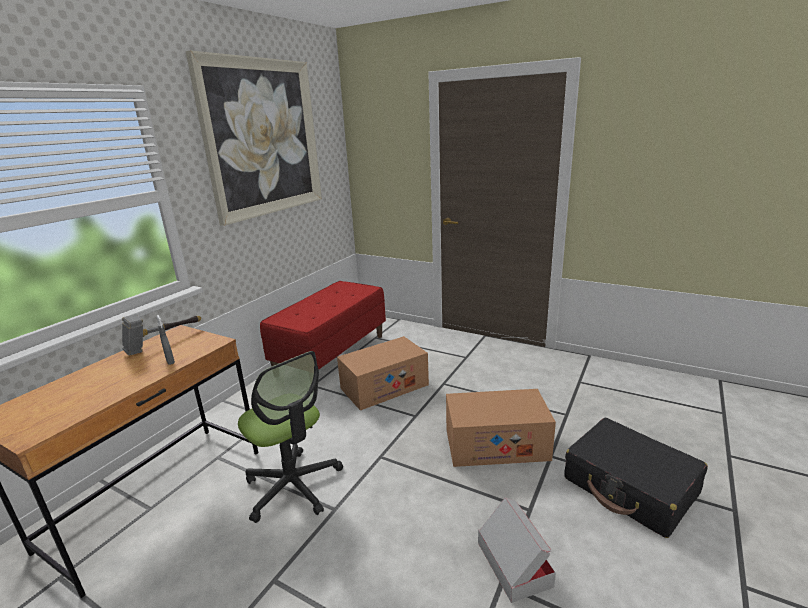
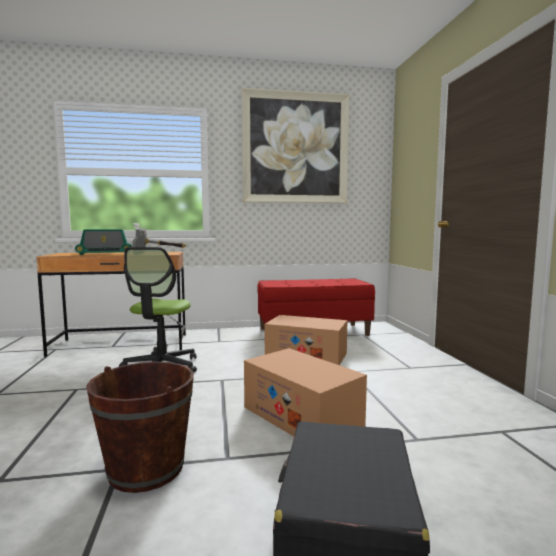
camera: 50 degrees right, 15 degrees down
(105, 384) = (105, 254): none -> radio
(513, 563) = (146, 468): cardboard box -> brown bucket

